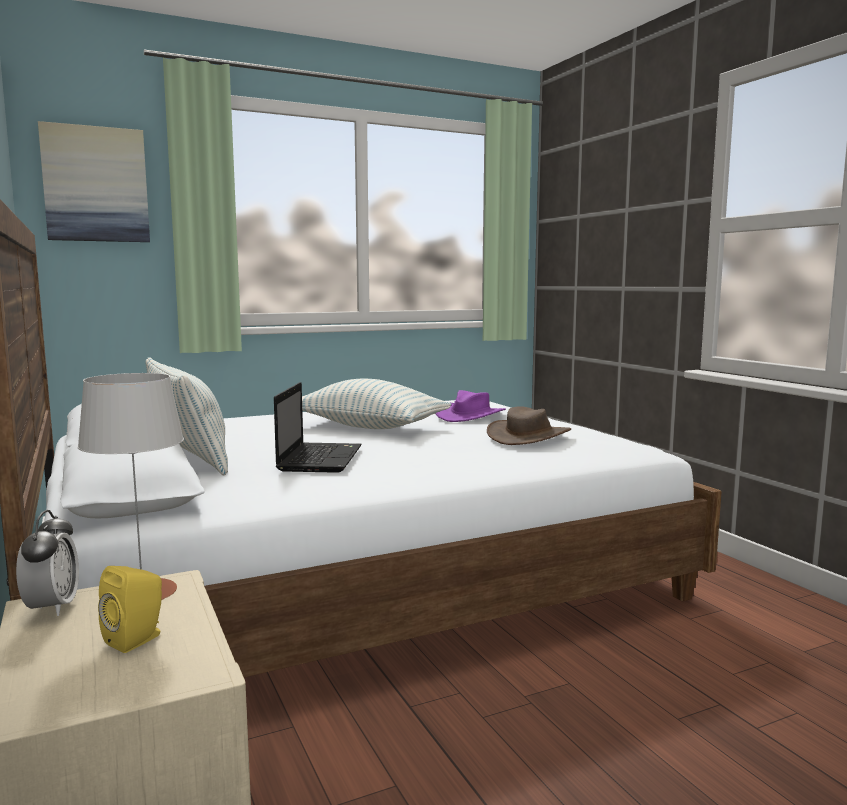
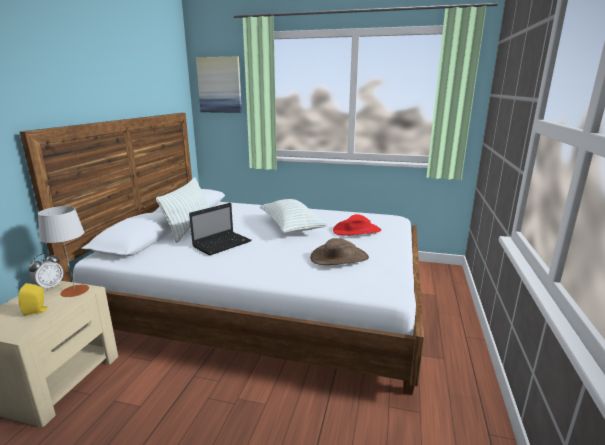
camera: 40 degrees right, 10 degrees up
(470, 415) = (357, 230): purple hat -> red hat

